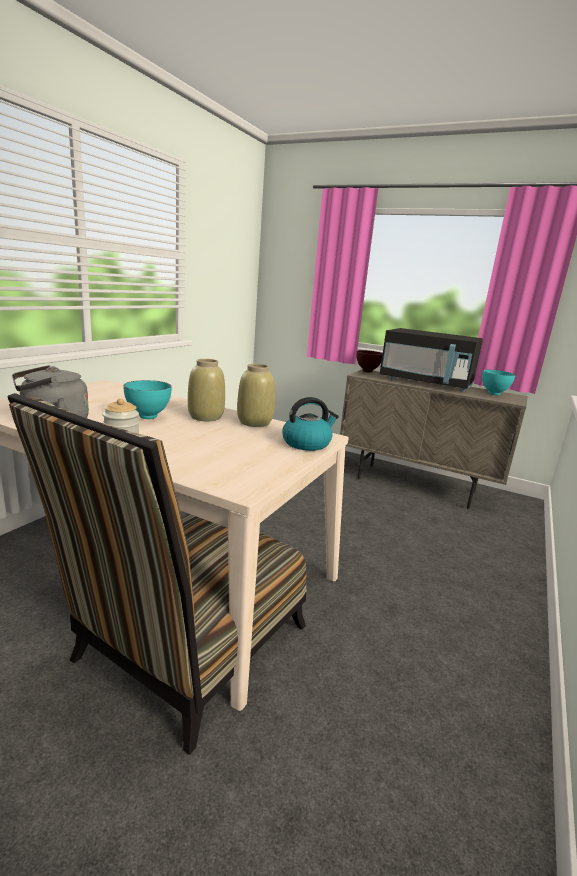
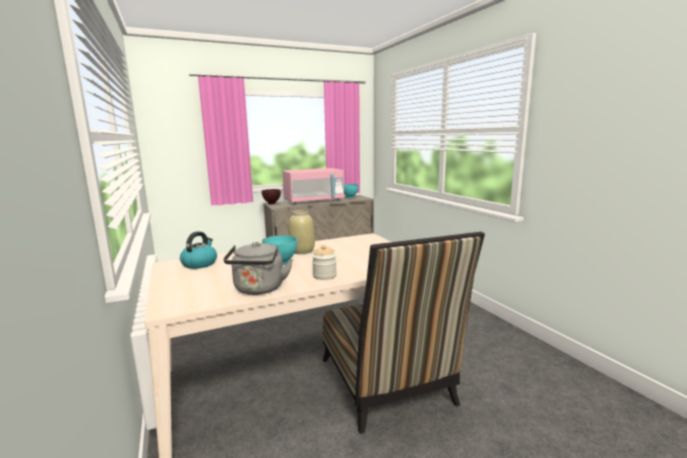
camera: 50 degrees left, 5 degrees down
(254, 422) = (327, 244): beige vase -> none
(307, 443) = (374, 241): kettle -> kettle (200, 263)
(426, 383) = (314, 201): black microwave -> pink microwave

